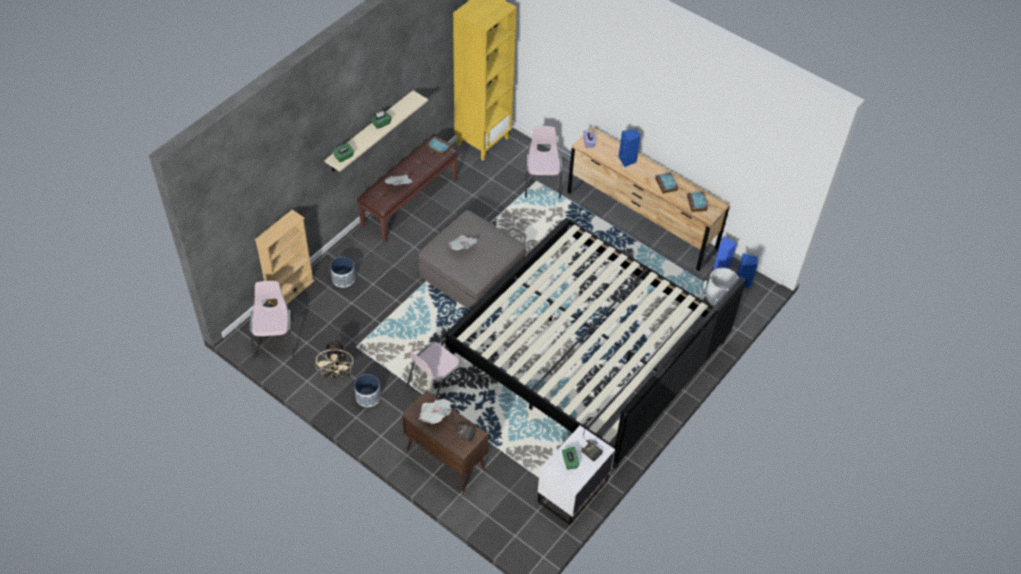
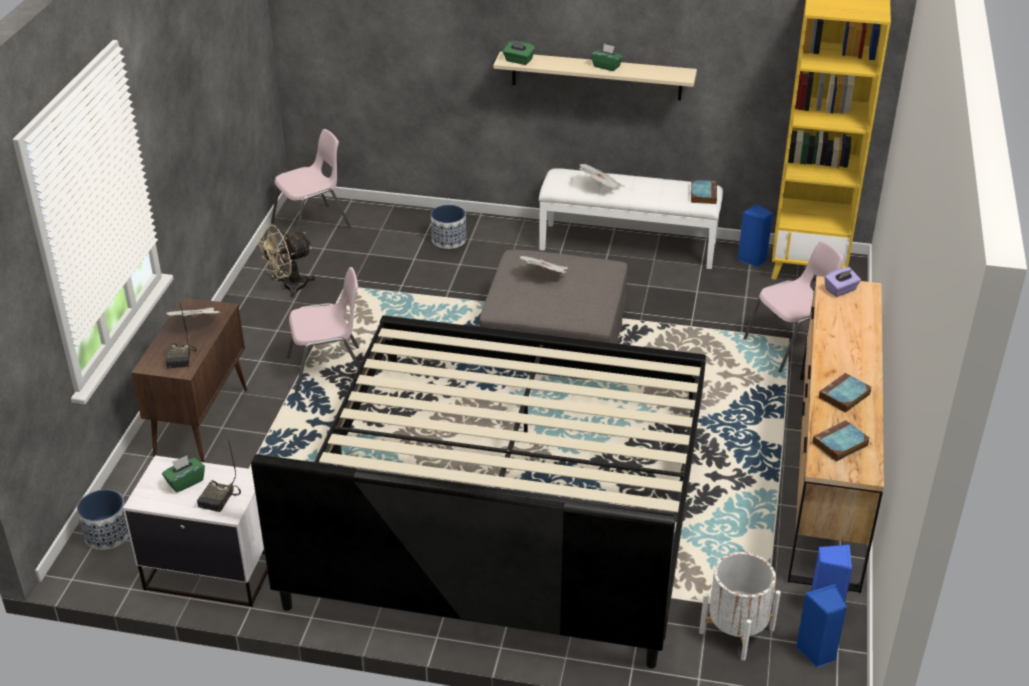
camera: 65 degrees right, 15 degrees down
(291, 291) = (396, 211): beige bookcase -> none
(368, 397) = (268, 323): planter -> planter (107, 534)
(409, 201) = (628, 245): brown bench -> white bench
(435, 383) = (329, 370): pink chair -> pink chair turned 150 degrees clockwise
(627, 160) = (849, 339): blue speaker -> blue speaker (752, 259)

